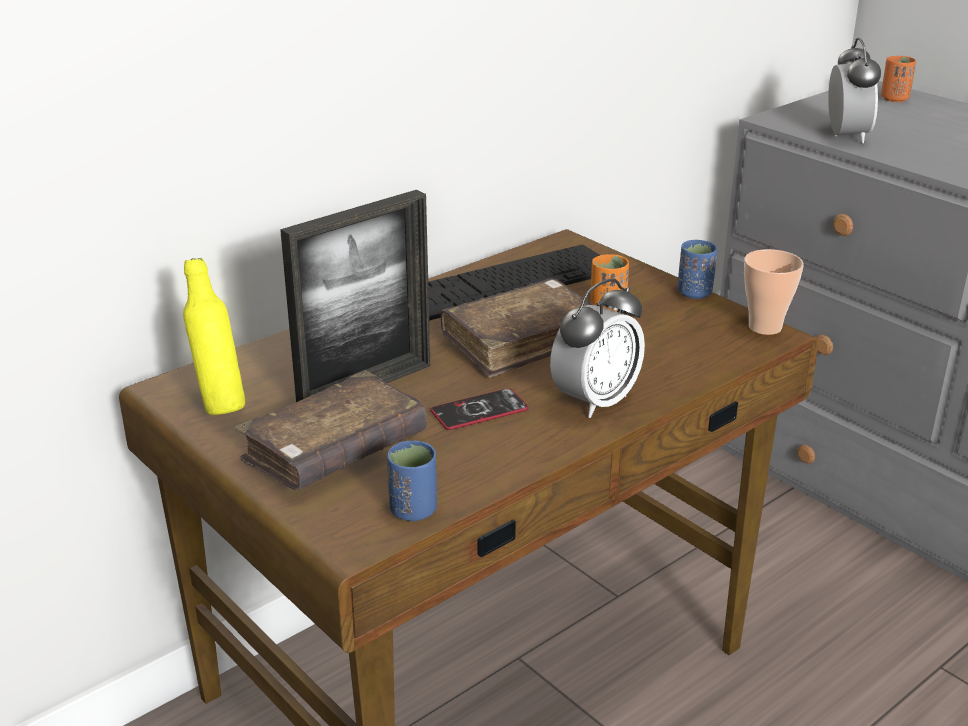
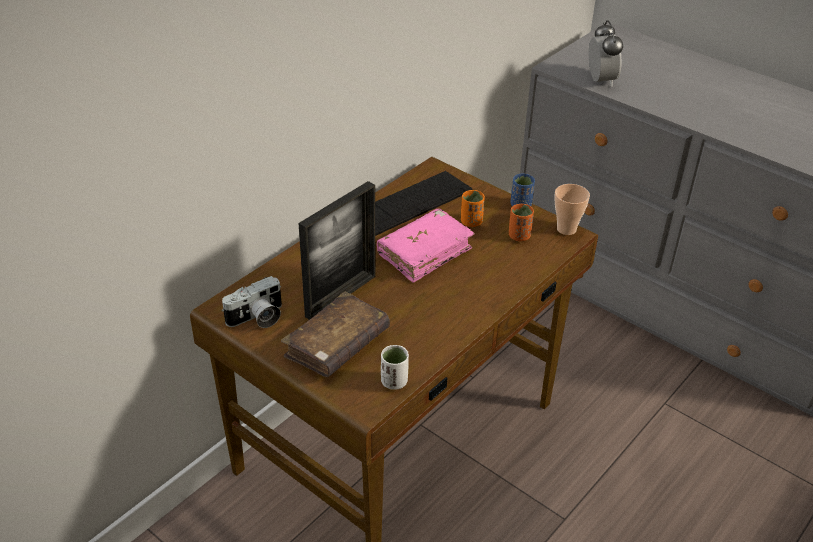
camera: 10 degrees left, 10 degrees up
(220, 406) = (257, 318): yellow bottle -> camera
(413, 510) = (394, 382): blue cup -> white cup
(479, 411) = (413, 308): phone -> none
(520, 342) = (424, 253): brown book -> pink book
(595, 401) = (478, 294): alarm clock -> none
(894, 99) = (626, 42): orange cup -> orange cup (519, 236)

